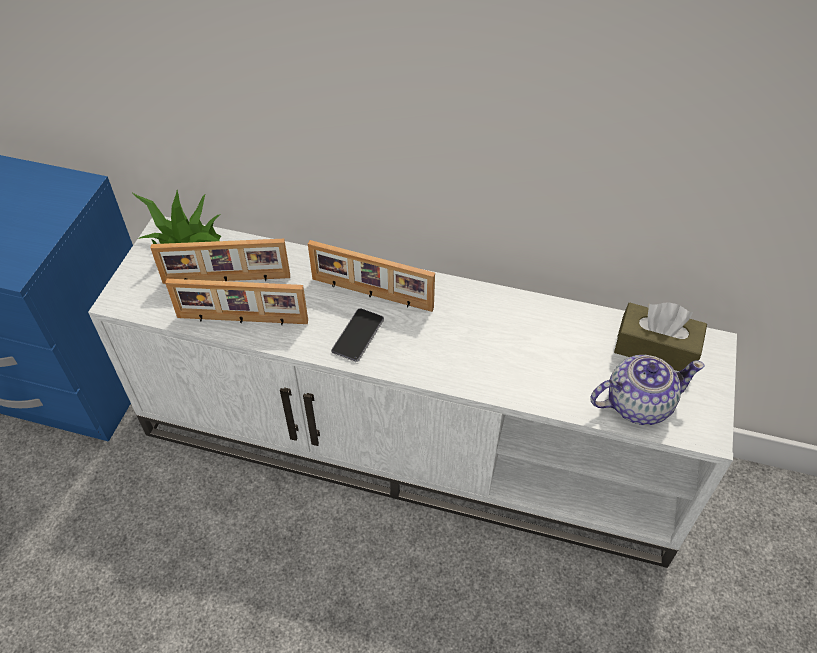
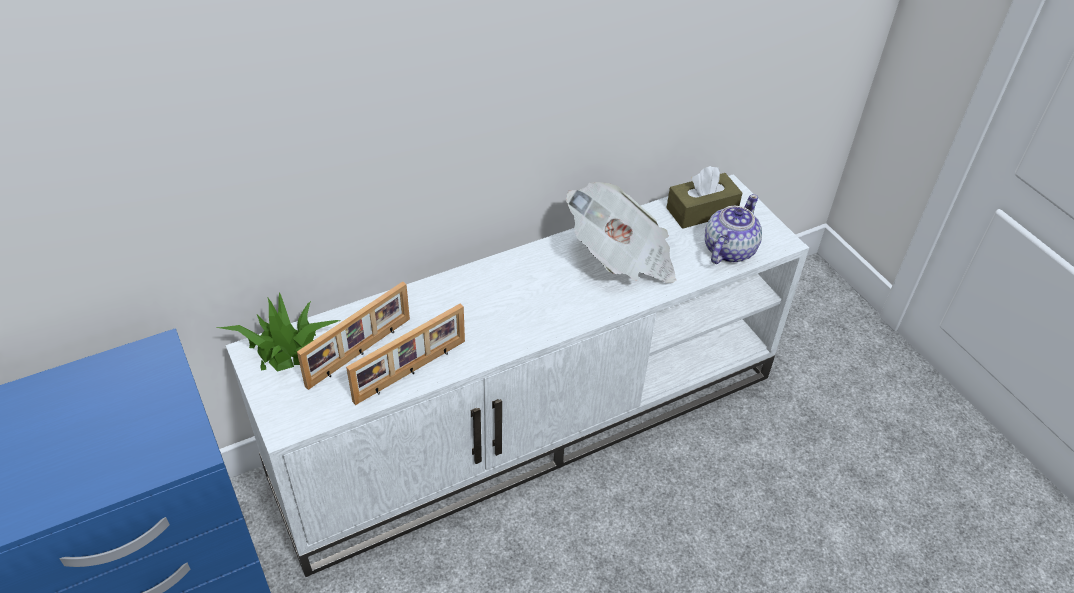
camera: 45 degrees left, 5 degrees down
(358, 335) = (511, 325): phone -> none
(371, 295) = (486, 292): picture frame -> none
(522, 341) = (621, 257): none -> newspaper

